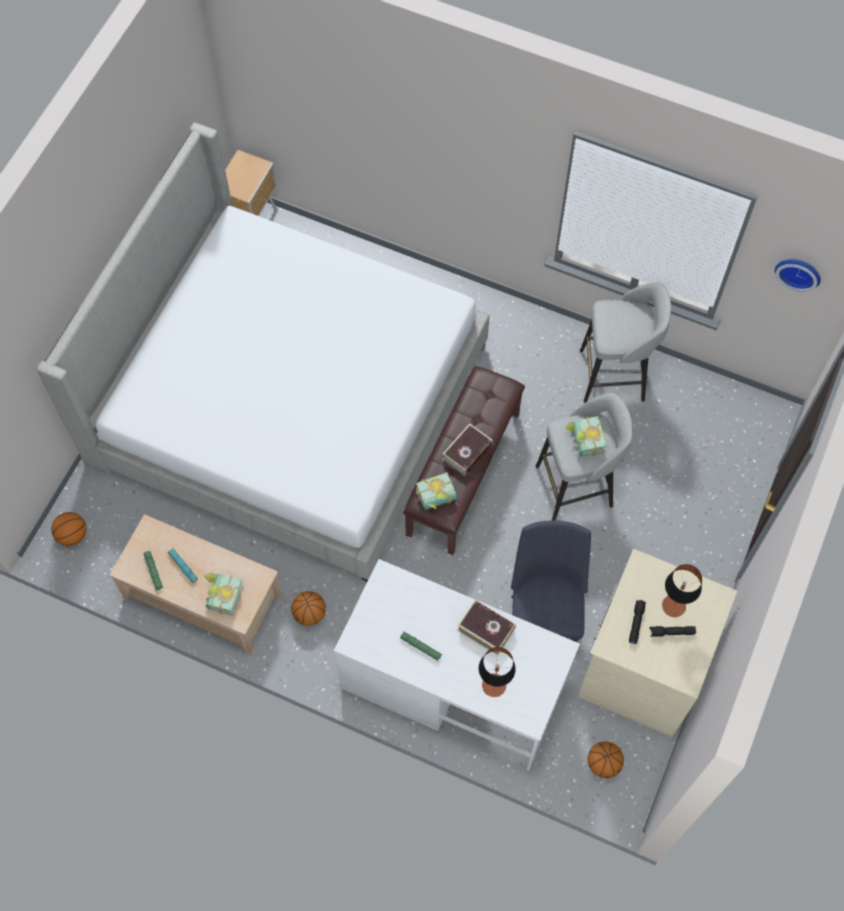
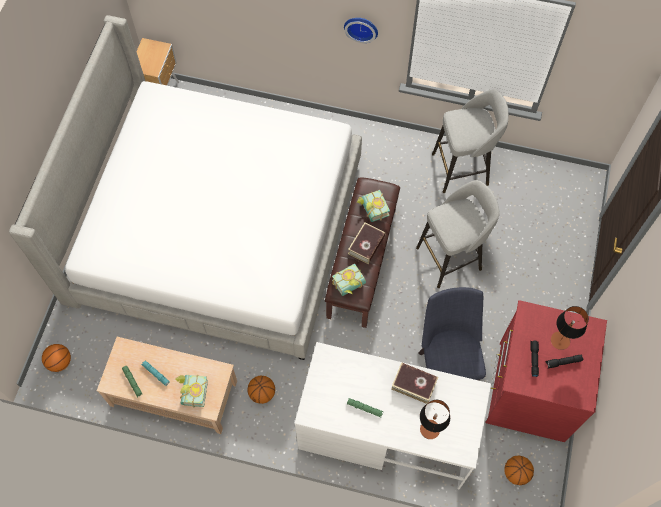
camera: 10 degrees left, 0 degrees up
(583, 441) = (458, 222): book -> book (371, 210)
(641, 666) = (529, 390): beige dresser -> red dresser
(799, 271) = (609, 61): wall clock -> wall clock (361, 27)

